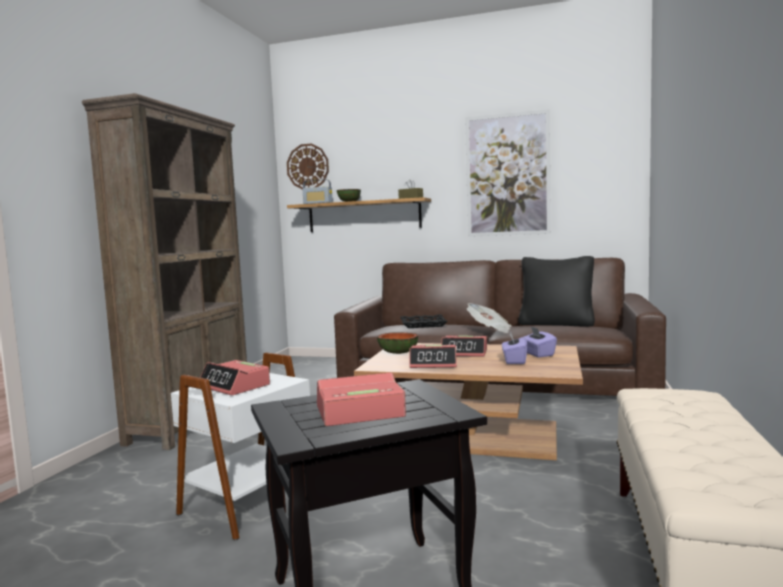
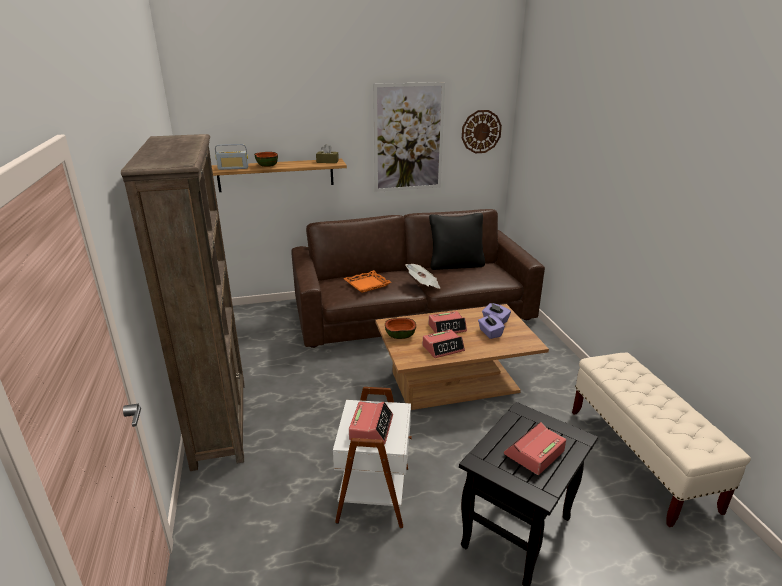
camera: 30 degrees left, 20 degrees up
(234, 386) = (371, 427): alarm clock -> alarm clock turned 90 degrees counterclockwise
(308, 167) = (210, 125): wall clock -> wall clock (481, 131)
(423, 325) = (367, 284): black tray -> orange tray

